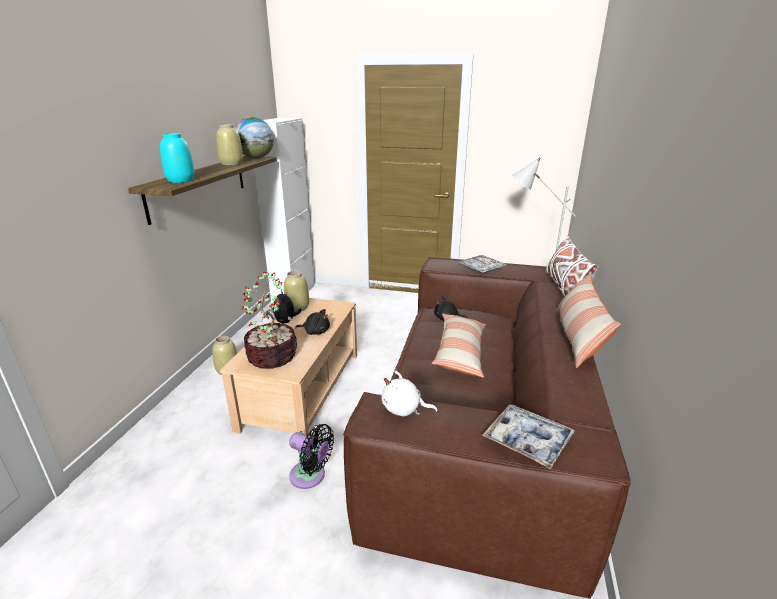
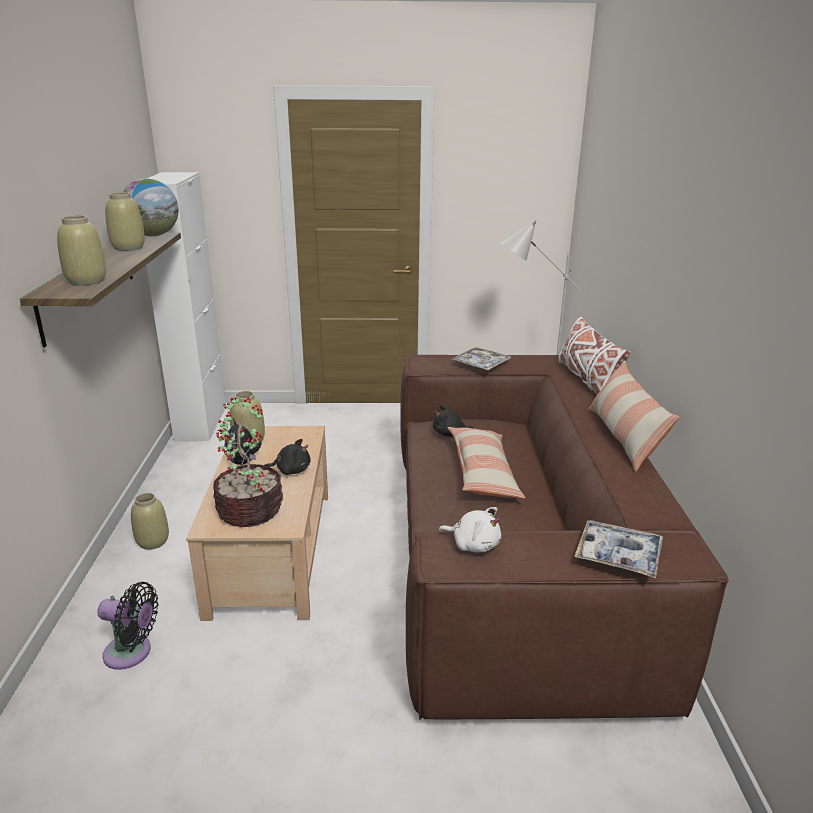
camera: 15 degrees left, 0 degrees up
(180, 180) = (86, 281): turquoise vase -> beige vase
(310, 476) = (331, 655): black fan -> black fan (132, 653)
(404, 409) = (473, 544): white plush toy -> white plush toy turned 150 degrees counterclockwise

